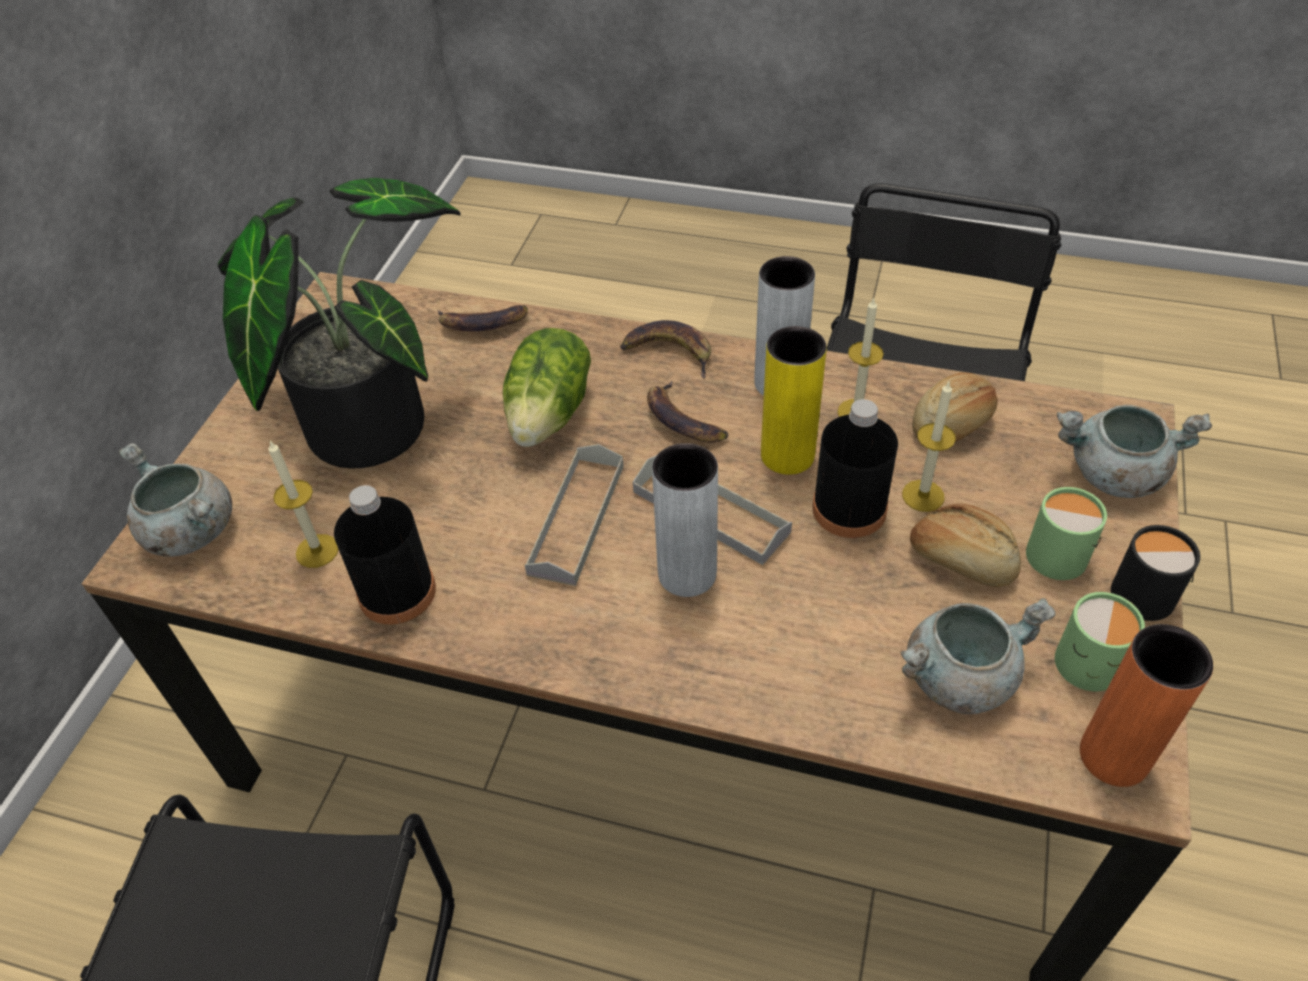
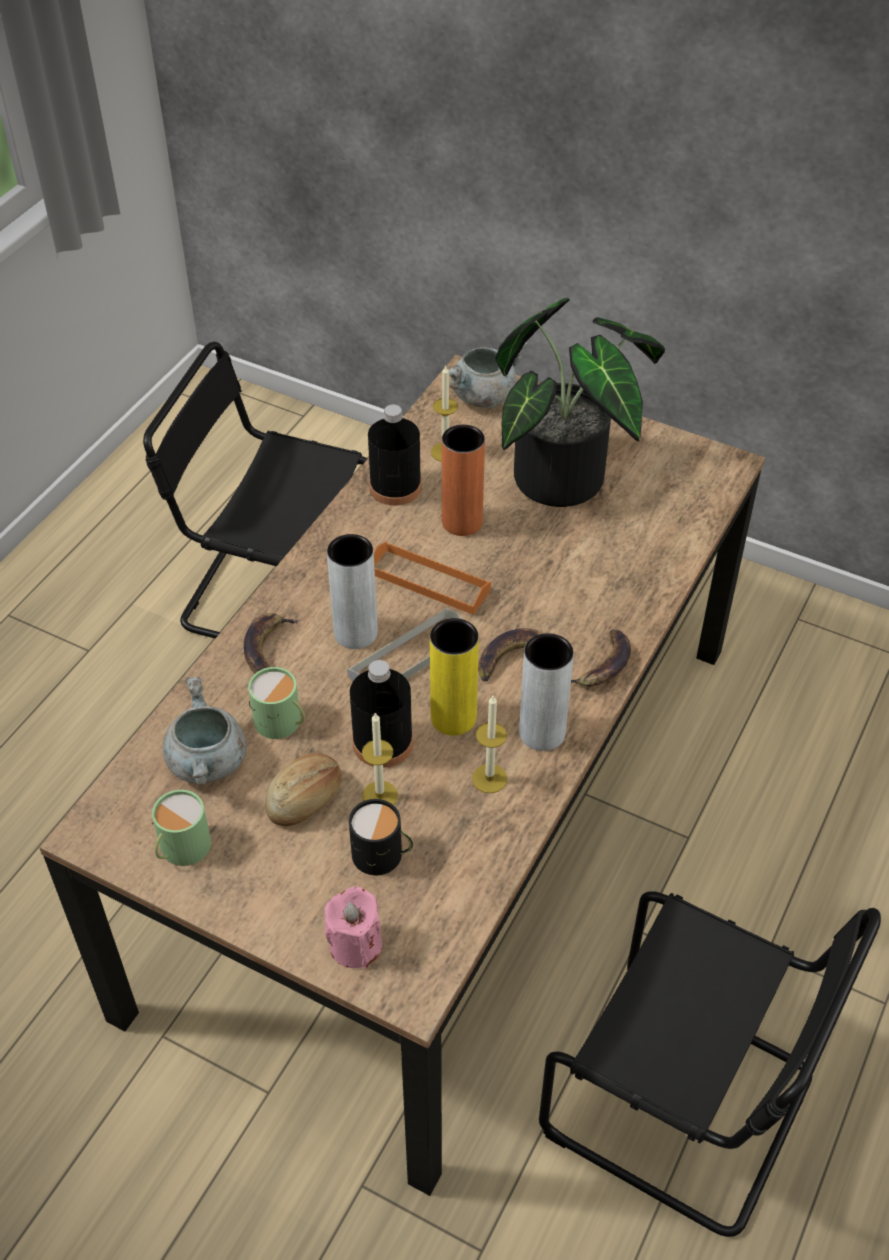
camera: 100 degrees right, 0 degrees up
(481, 324) = (669, 549): banana -> banana (268, 649)
(551, 414) = (545, 580): lettuce -> none
(577, 519) = (428, 581): grey tray -> orange tray
(953, 424) = (454, 845): bread -> none
(1058, 550) = (291, 868): green mug -> green mug (281, 723)
(1113, 475) = (355, 945): grey cooking pot -> pink candle
(1114, 756) = (111, 829): orange vase -> orange vase (462, 522)
(1141, 589) = (233, 910): black mug -> black mug (382, 855)

